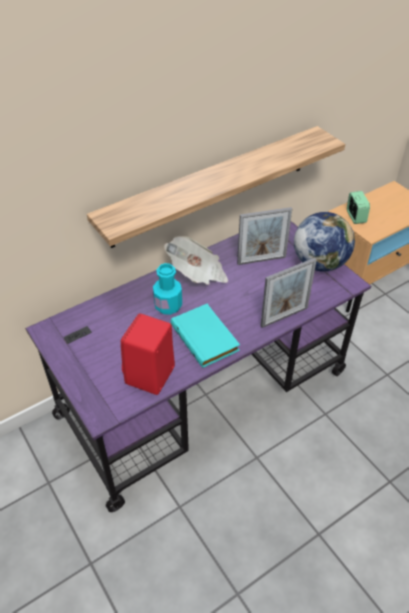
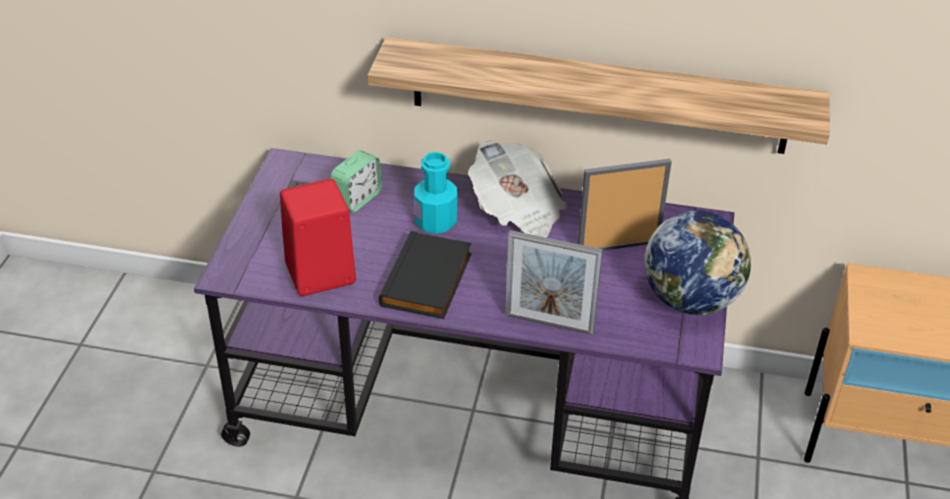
camera: 45 degrees right, 5 degrees down
(206, 337) = (428, 280): turquoise book -> black book
(261, 260) = (618, 246): picture frame -> picture frame turned 135 degrees clockwise
(355, 217) = (879, 296): alarm clock -> alarm clock (357, 199)

